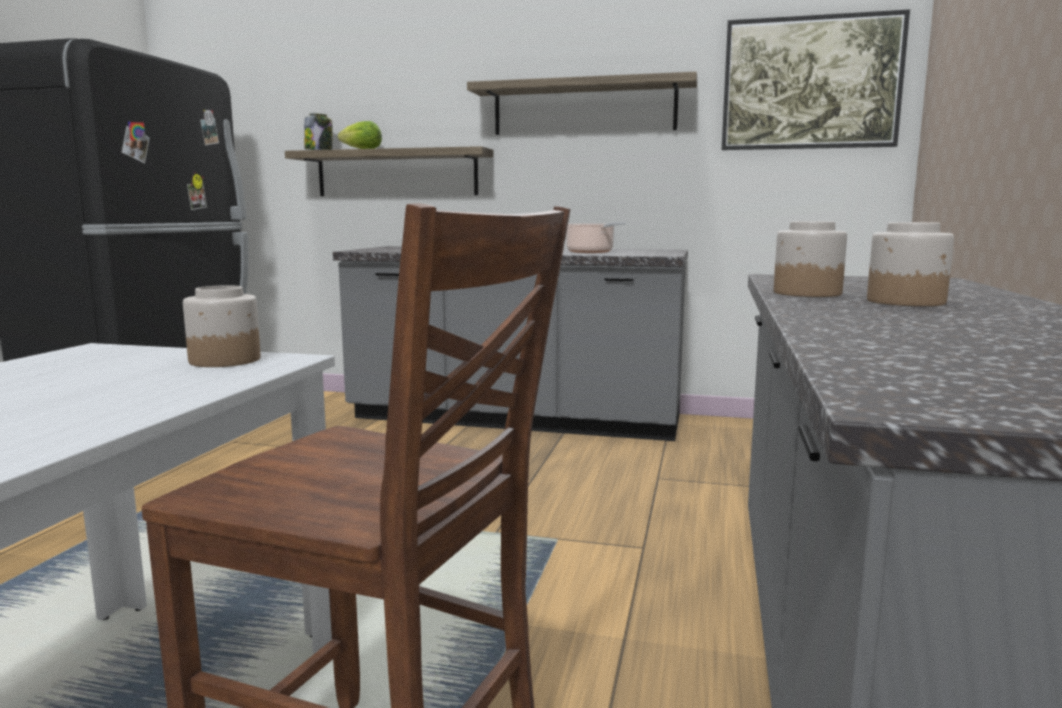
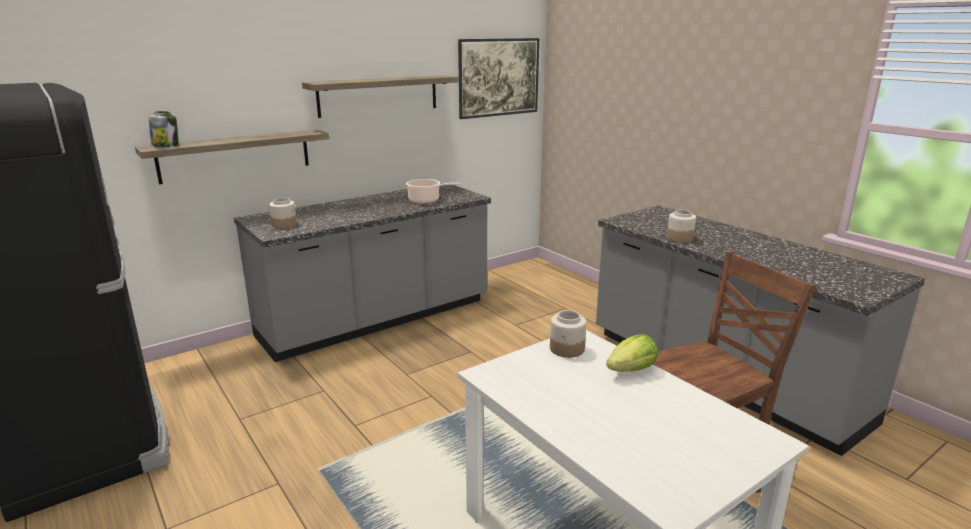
camera: 50 degrees left, 10 degrees up
(362, 149) = (215, 141): lettuce -> lettuce (632, 370)
(906, 302) = (717, 238): jar -> jar (284, 225)

